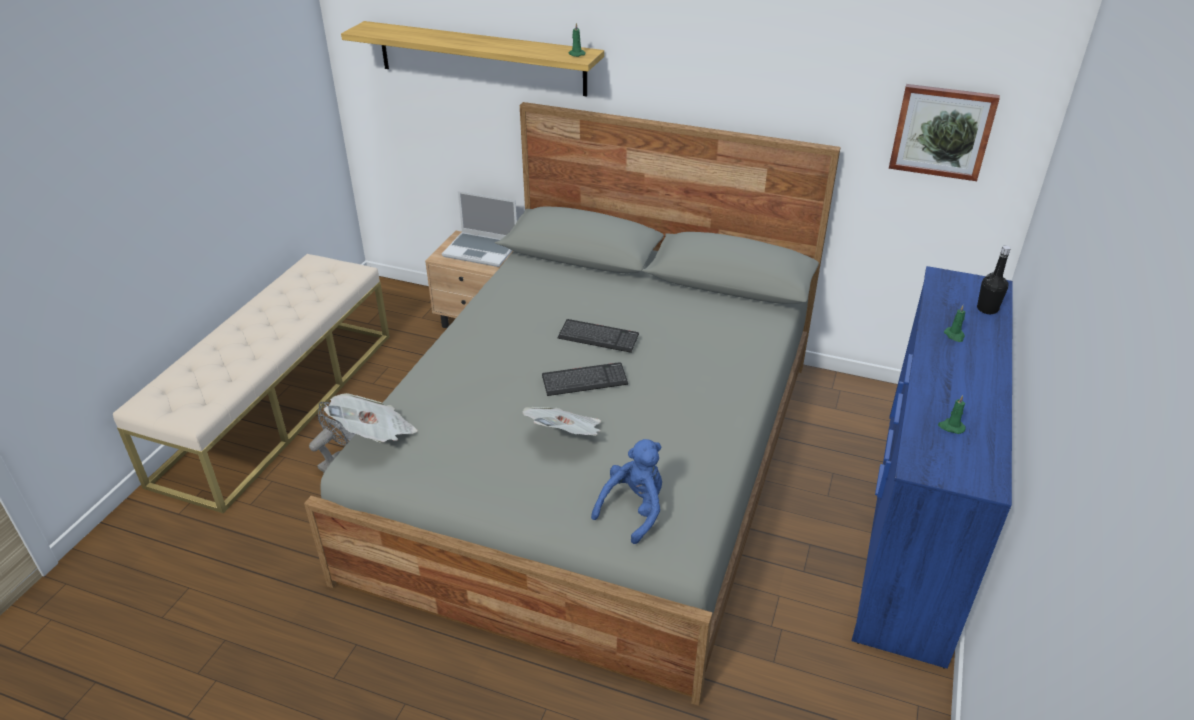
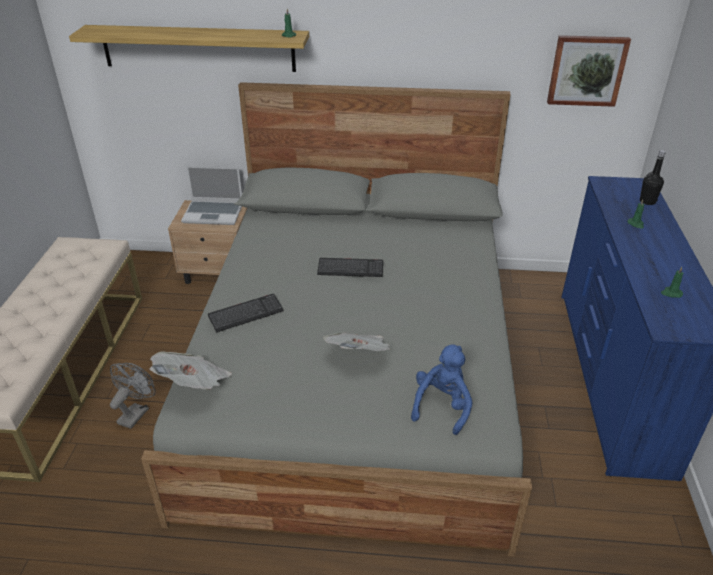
camera: 15 degrees left, 0 degrees up
(584, 381) = (355, 306): keyboard -> keyboard (246, 314)

